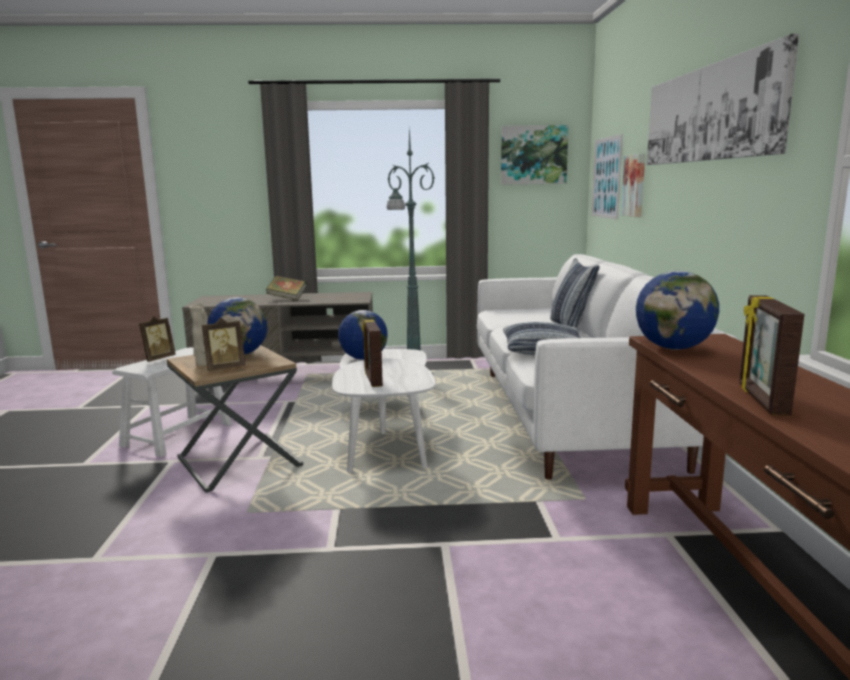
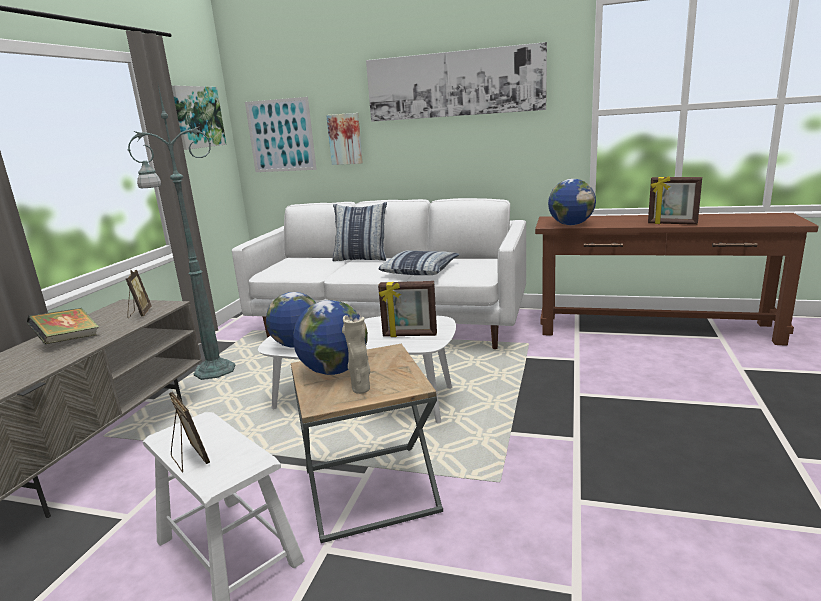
camera: 70 degrees left, 5 degrees up
(225, 368) = (393, 376): picture frame -> picture frame (139, 314)

